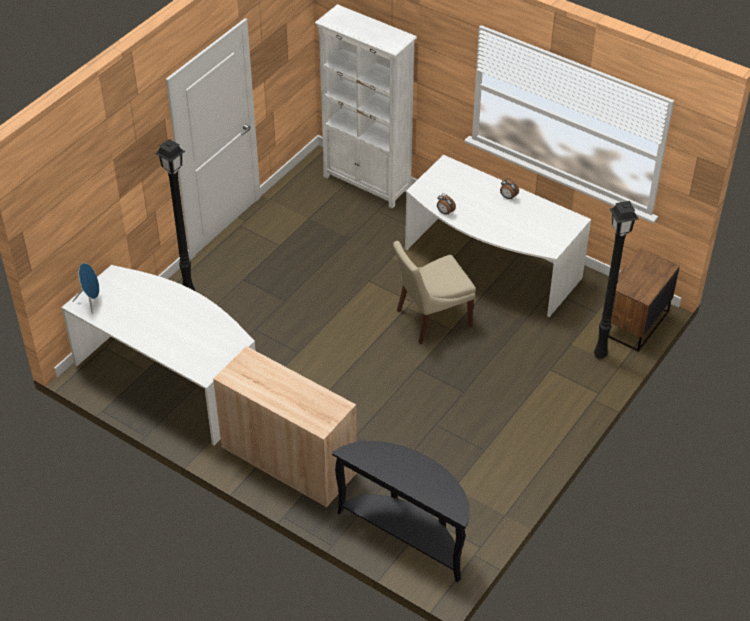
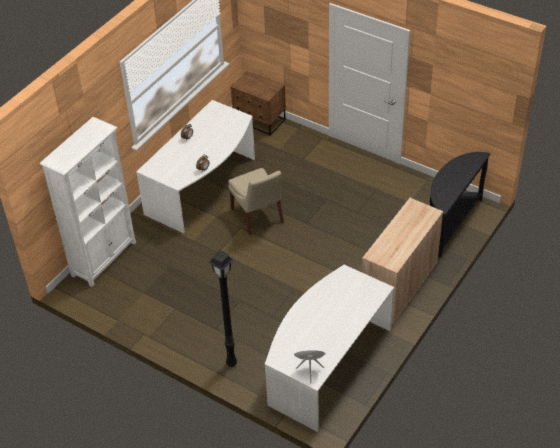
camera: 90 degrees left, 0 degrees up
(601, 355) = (289, 136): black floor lamp -> none

